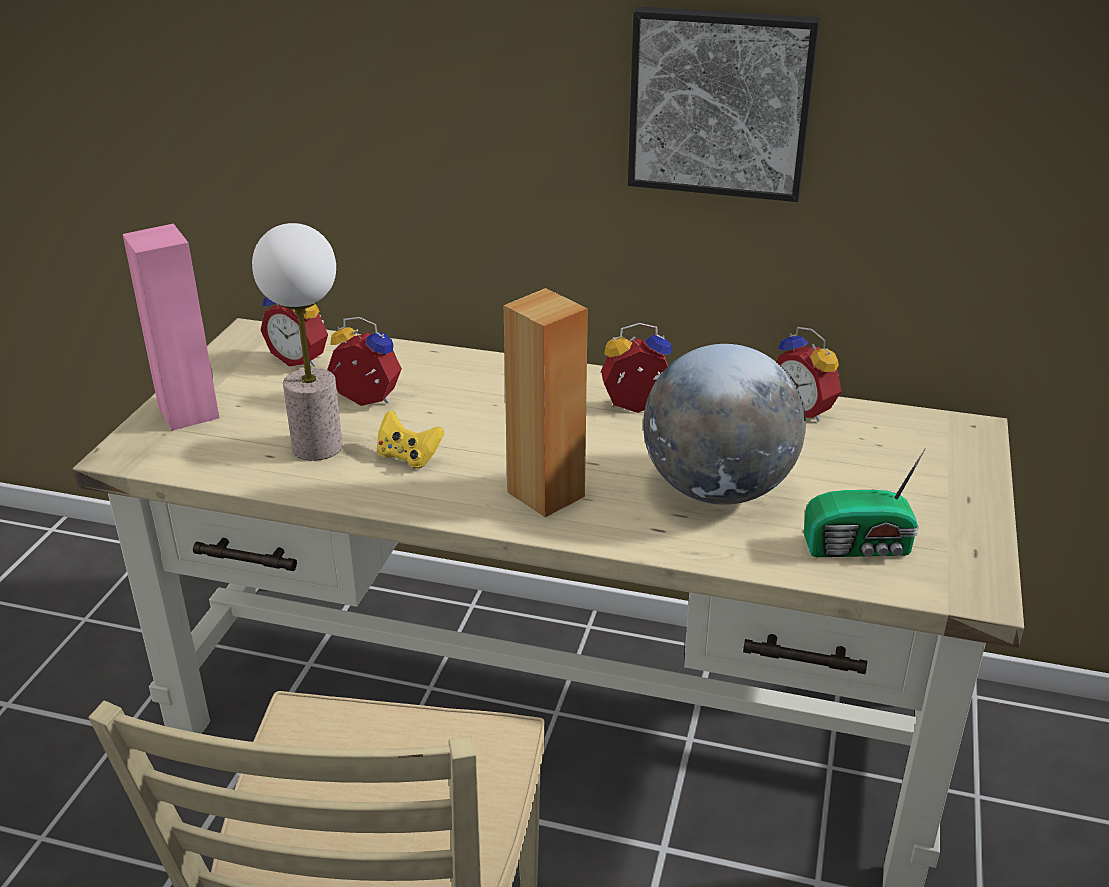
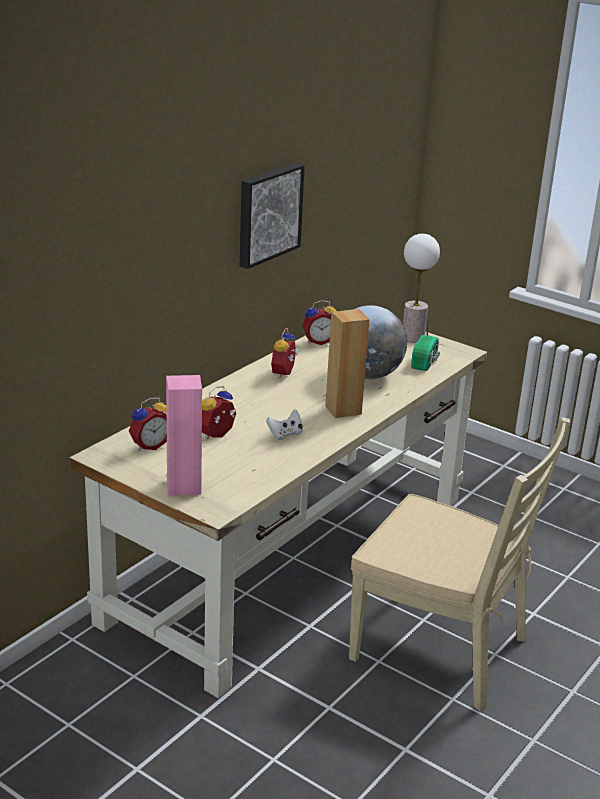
camera: 70 degrees left, 5 degrees down
(316, 446) = (255, 456): table lamp -> table lamp (412, 337)
(408, 457) = (285, 434): yellow game controller -> white game controller

